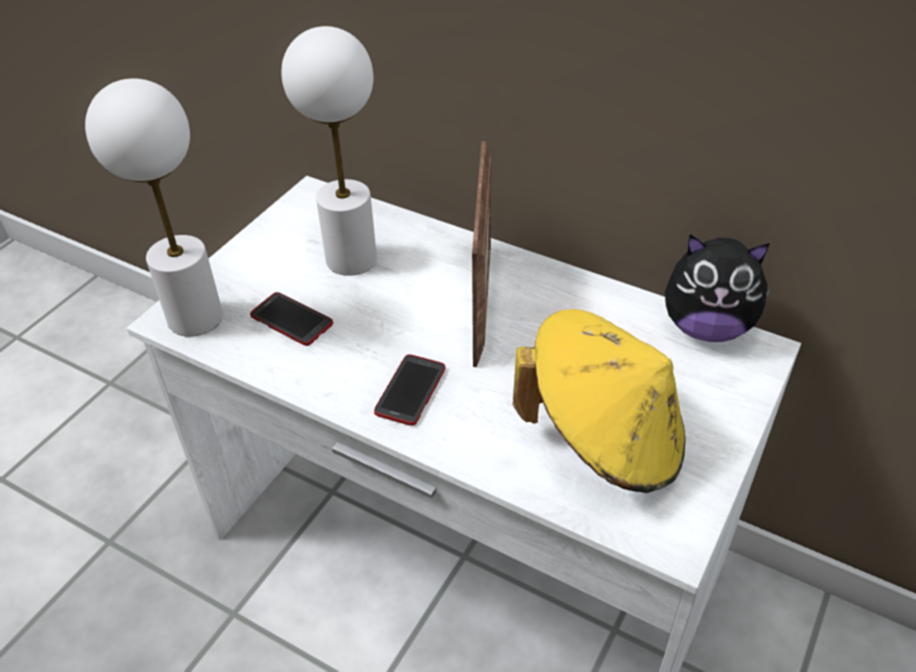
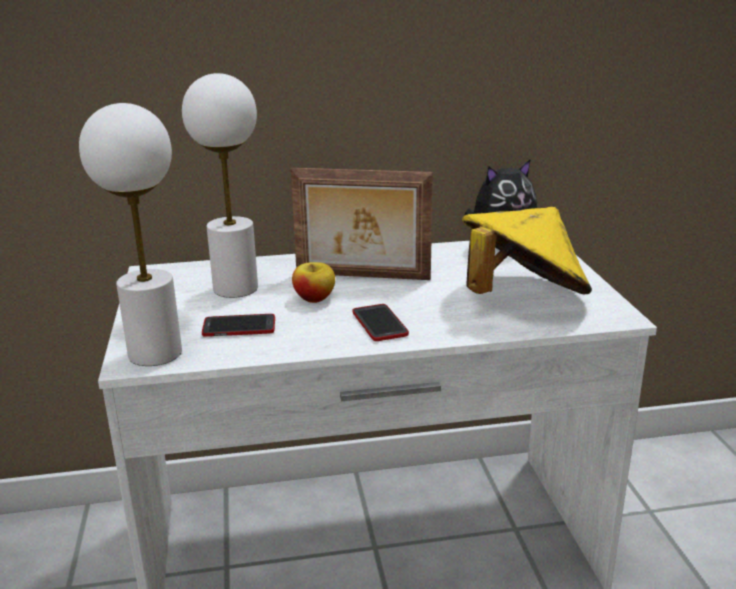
camera: 40 degrees left, 20 degrees down
(400, 314) = (314, 298): none -> apple
(482, 305) = (362, 277): picture frame -> picture frame turned 135 degrees clockwise

